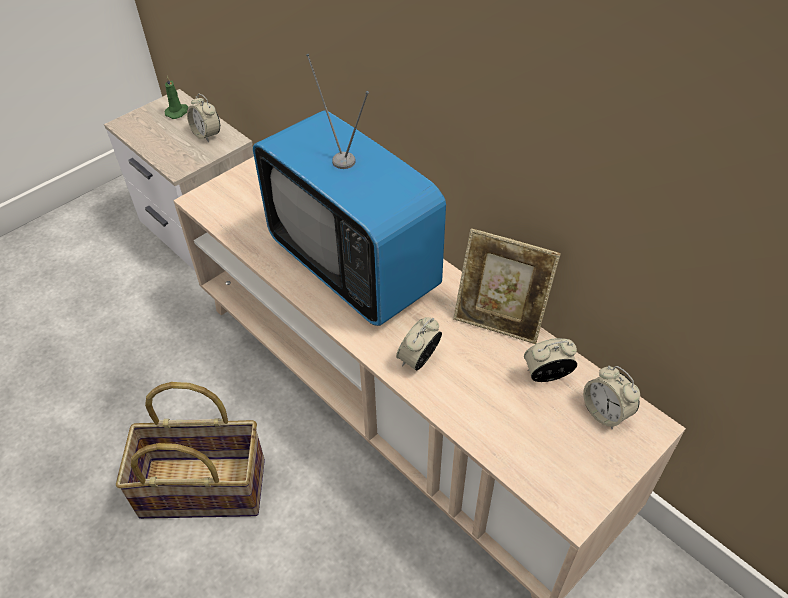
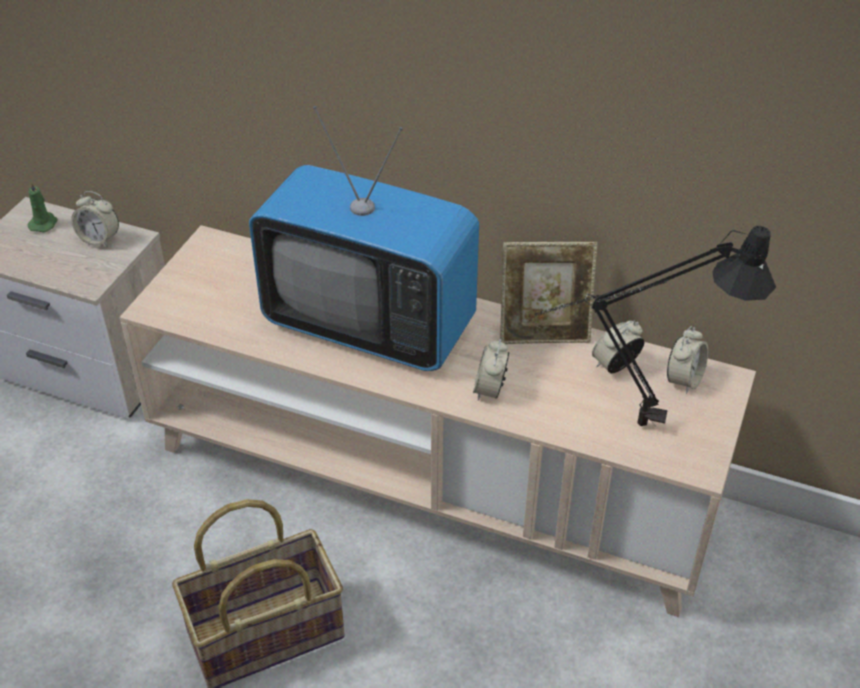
camera: 25 degrees left, 5 degrees down
(526, 437) = (627, 423): none -> black table lamp
(605, 412) = (683, 380): alarm clock -> alarm clock turned 90 degrees counterclockwise

